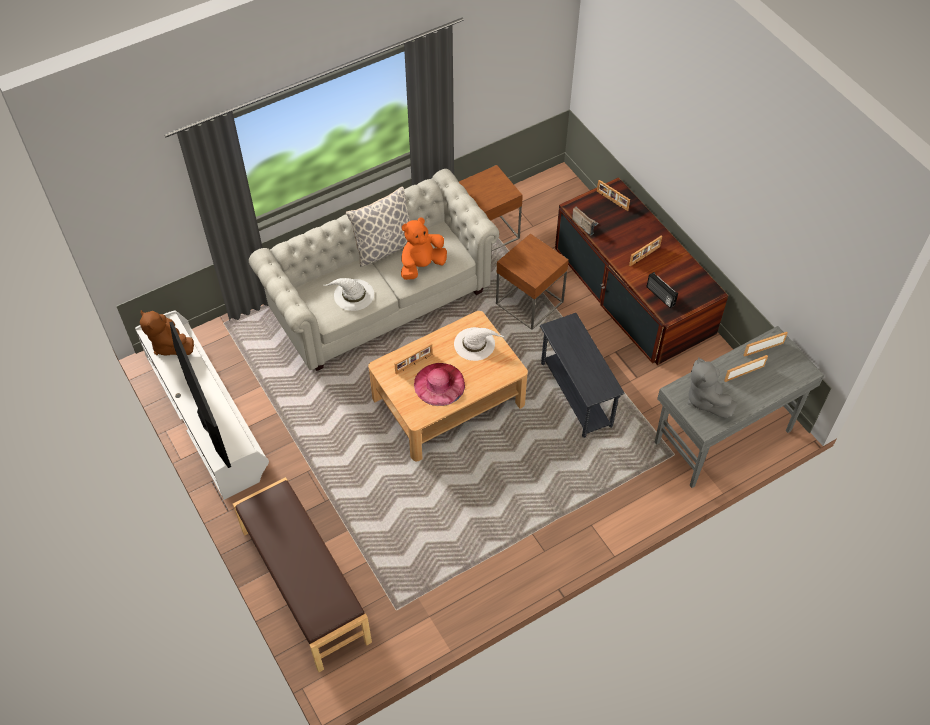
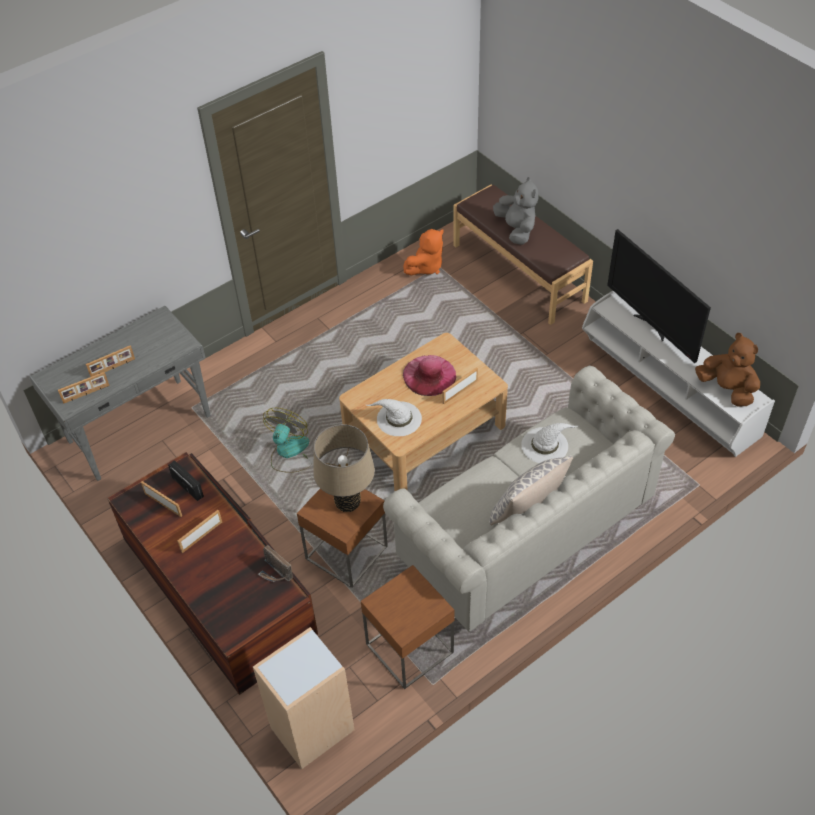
camera: 175 degrees right, 5 degrees down
(422, 265) = (474, 490): orange plush toy -> orange plush toy (426, 267)
(526, 262) = (347, 502): none -> beige table lamp
(561, 193) = (311, 729): none -> bookcase
(576, 394) = (289, 453): grey side table -> fan
(612, 201) = (238, 614): picture frame -> picture frame (164, 504)
(705, 399) = (157, 340): grey plush toy -> grey plush toy (516, 230)

